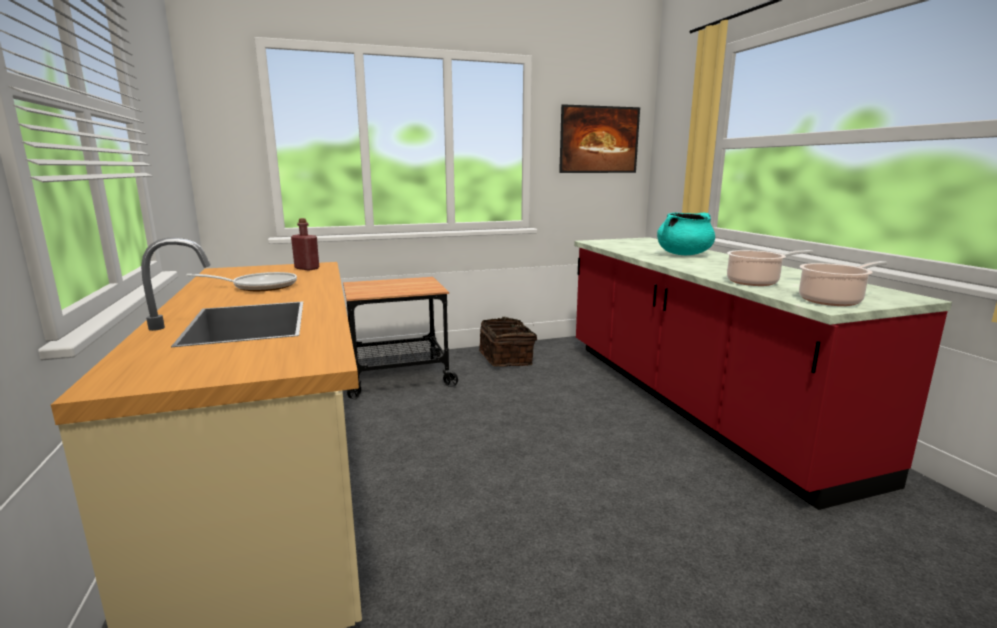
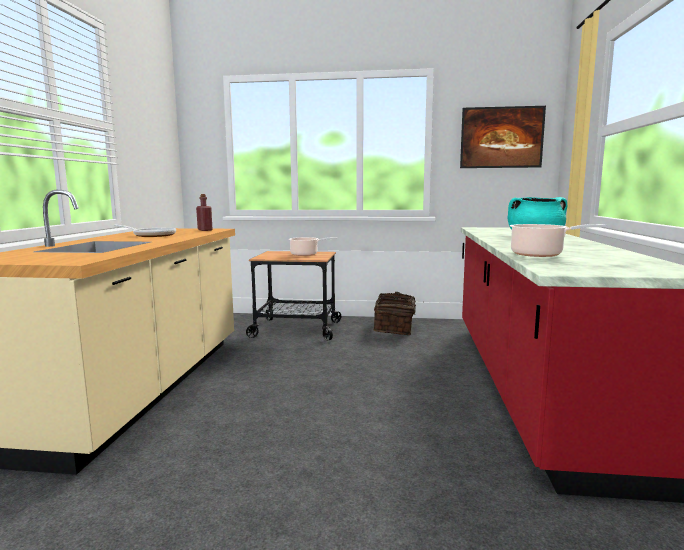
camera: 25 degrees right, 5 degrees down
(832, 300) = (577, 268): cooking pot -> cooking pot (306, 254)

